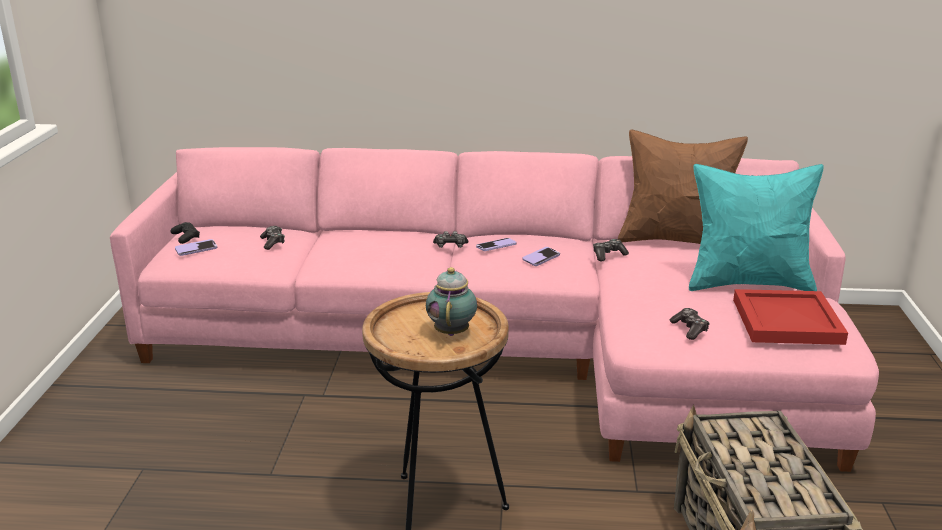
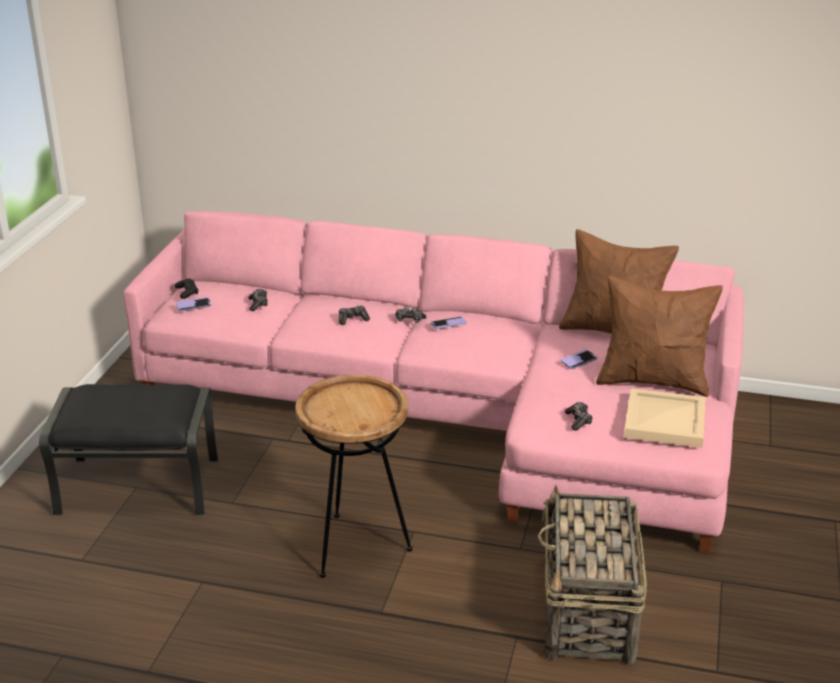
camera: 10 degrees right, 5 degrees up
(143, 469) = (136, 487): none -> black ottoman
(452, 331) = (363, 411): teapot -> none
(541, 258) = (482, 340): phone -> phone (579, 360)
(608, 255) = (544, 342): game controller -> game controller (352, 319)
(747, 283) = (653, 381): turquoise pillow -> brown pillow
(788, 320) = (666, 421): red tray -> beige tray

